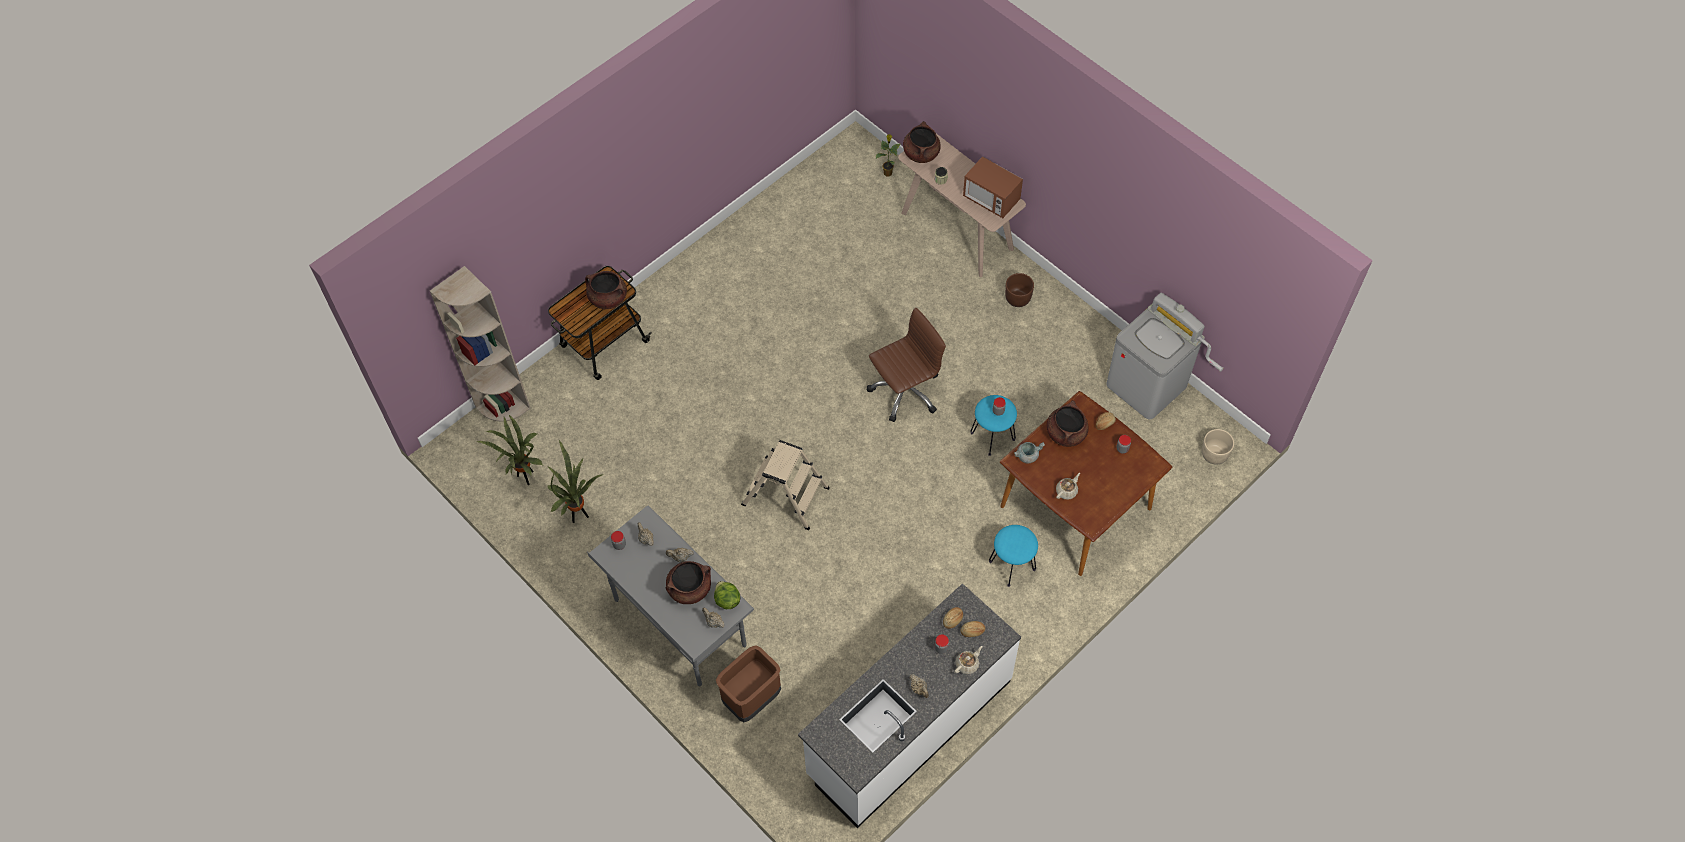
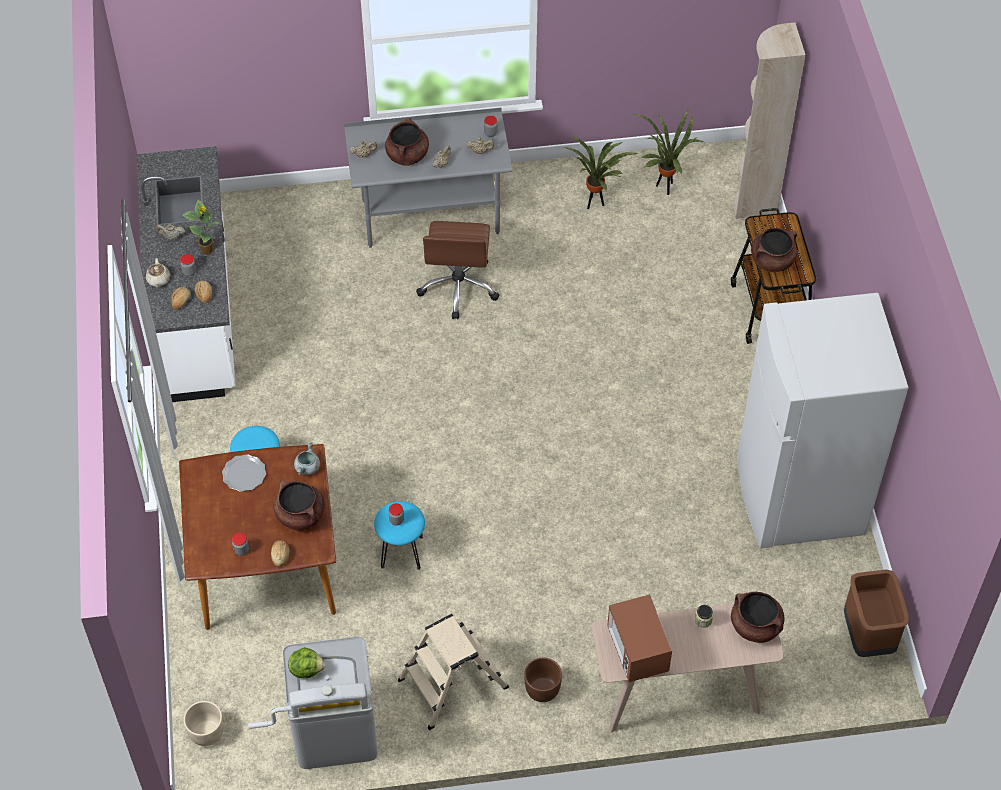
camera: 125 degrees right, 5 degrees down
(727, 600) = (374, 172): lettuce -> lettuce (306, 669)
(752, 700) = (320, 226): brown trash can -> brown trash can (867, 635)
(758, 246) = (799, 496): none -> white fridge
(785, 496) = (485, 352): beige step ladder -> beige step ladder (453, 683)
(888, 172) = (815, 680): potted plant -> potted plant (208, 251)
(905, 391) = (515, 512): brown office chair -> brown office chair (458, 287)
(991, 199) = (637, 650): microwave -> microwave turned 90 degrees counterclockwise
(1066, 491) = (244, 474): beige teapot -> plate

